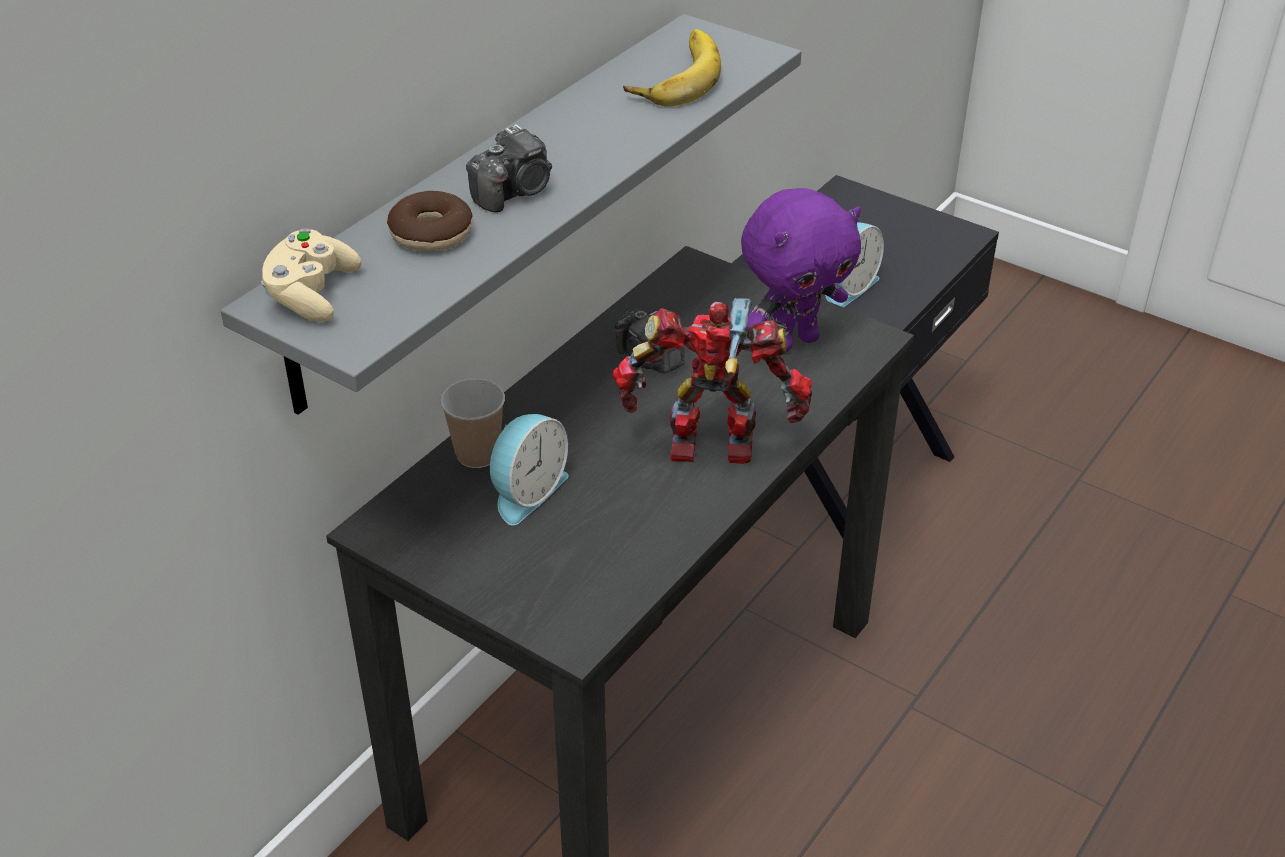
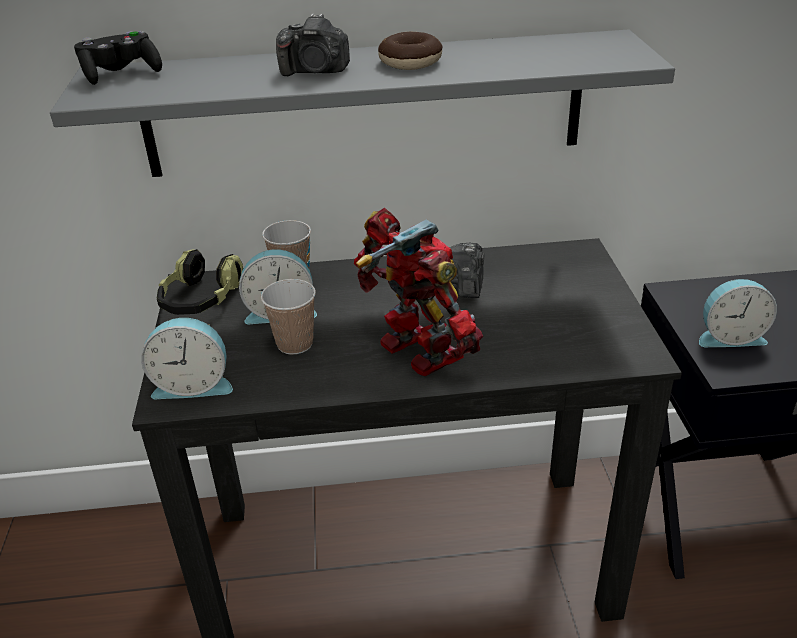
camera: 50 degrees right, 5 degrees down
(312, 294) = (121, 74): beige game controller -> black game controller
(422, 535) = (201, 300): none -> headphones
(431, 233) = (231, 72): donut -> donut (410, 62)
(572, 608) = (193, 384): none -> alarm clock
(595, 511) = (295, 344): none -> cup
(673, 76) = (544, 53): banana -> none
(793, 341) = (578, 326): purple plush toy -> none

